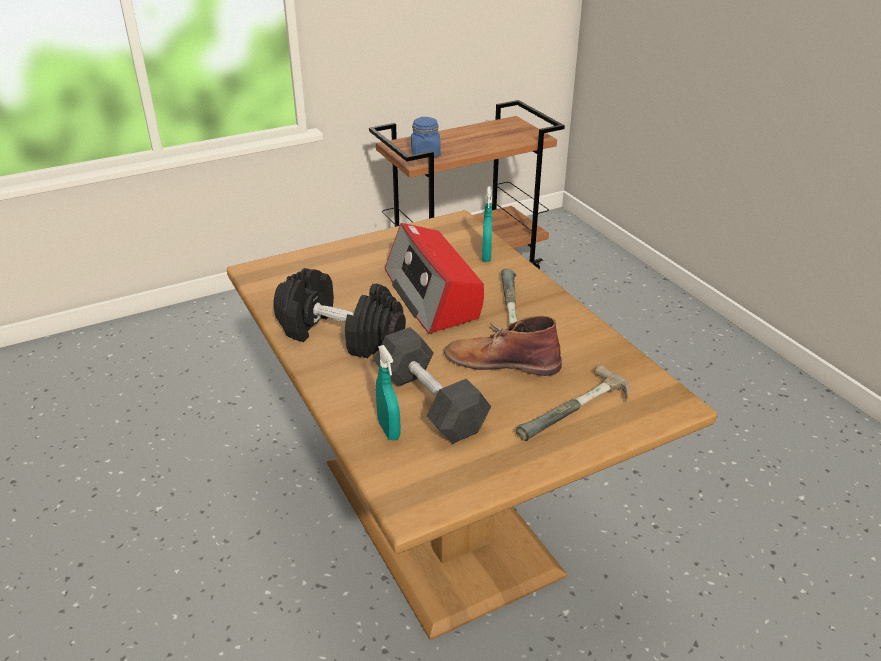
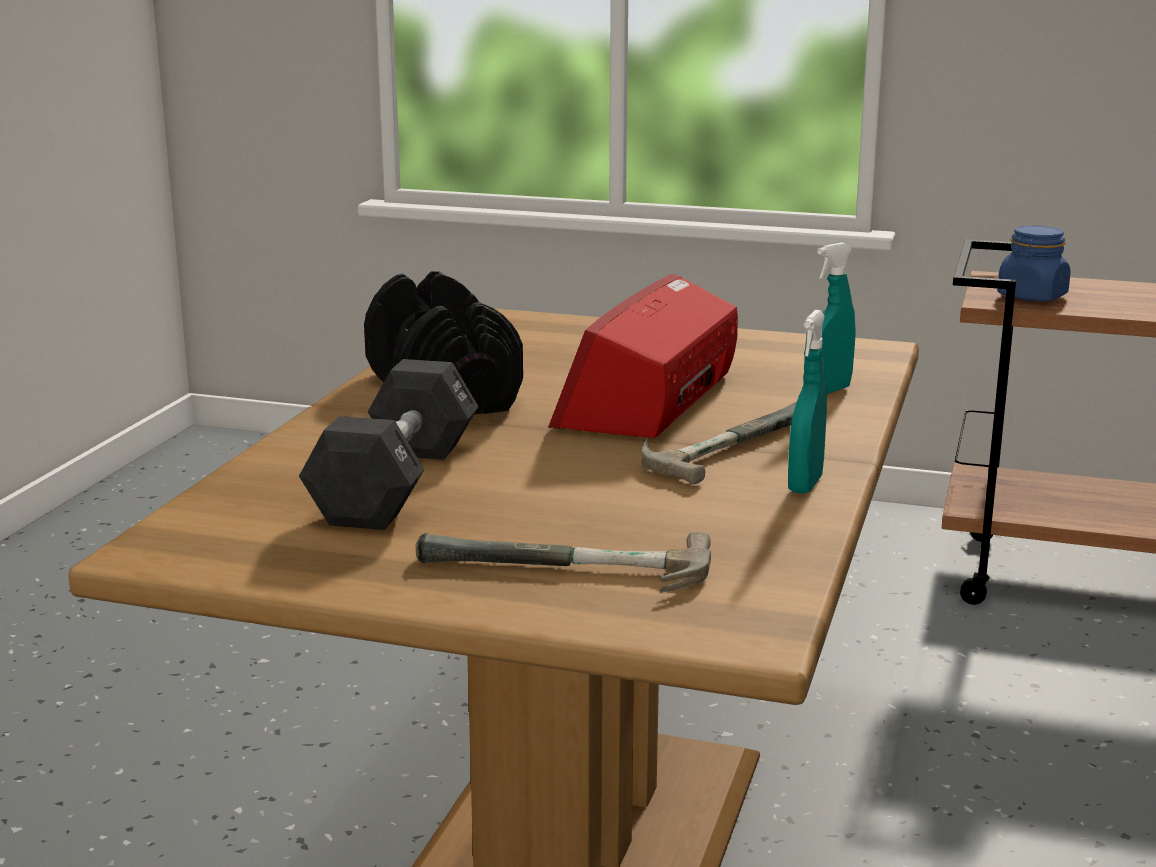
camera: 45 degrees right, 15 degrees down
(389, 430) = (291, 484): turquoise spray bottle -> turquoise spray bottle (805, 485)
(501, 361) = (584, 486): brown boot -> none

